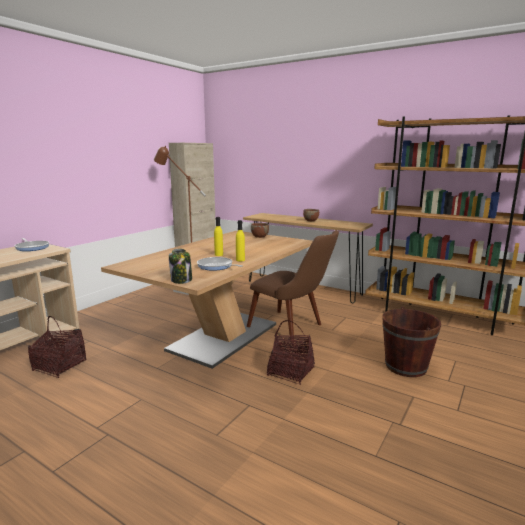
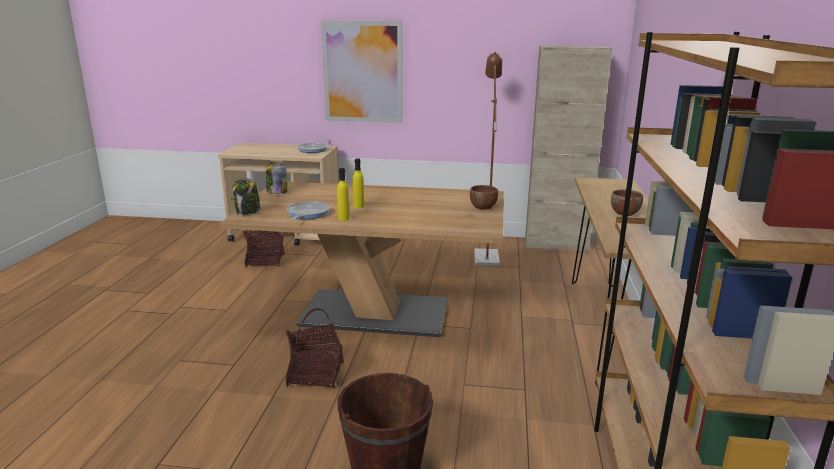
camera: 65 degrees right, 5 degrees up
(51, 168) = (363, 72): none -> picture
(139, 269) = (277, 192): none -> jar
(293, 329) = (437, 352): brown chair -> none

